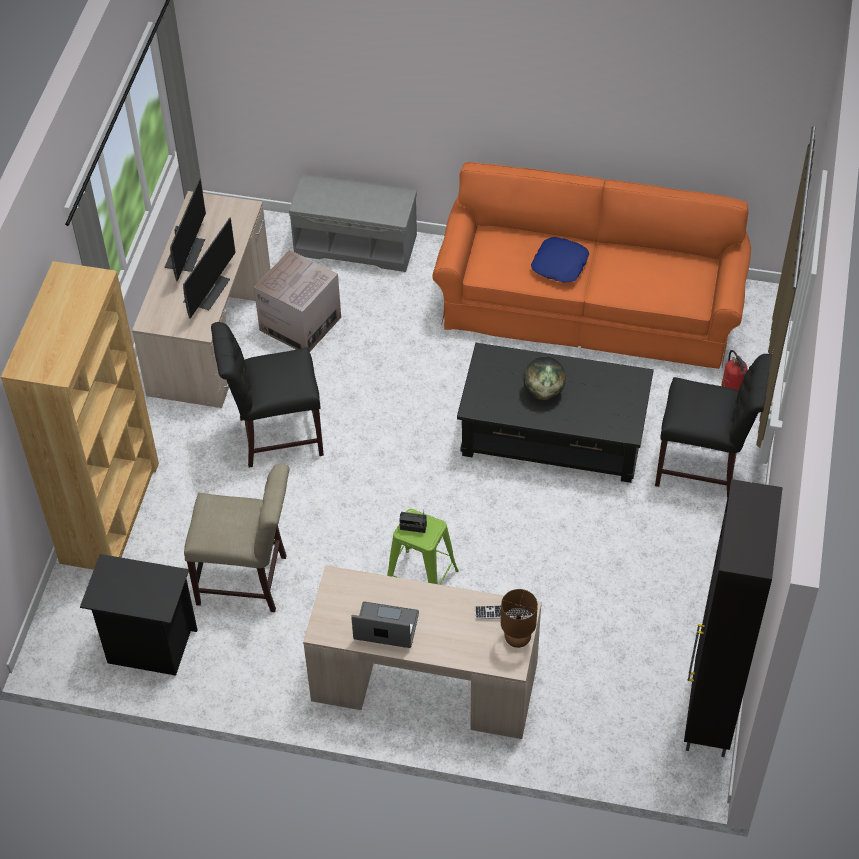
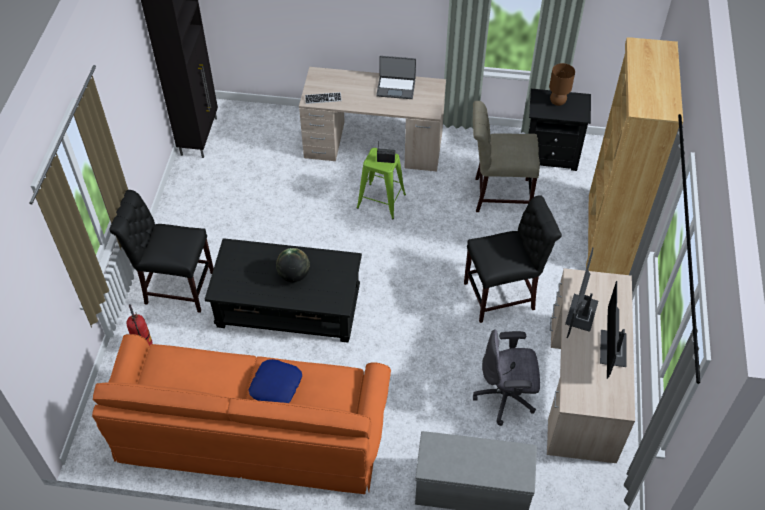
camera: 175 degrees right, 0 degrees up
(300, 324) = (506, 397): cardboard box -> grey office chair
(518, 639) = (313, 86): brown table lamp -> brown table lamp (557, 102)

